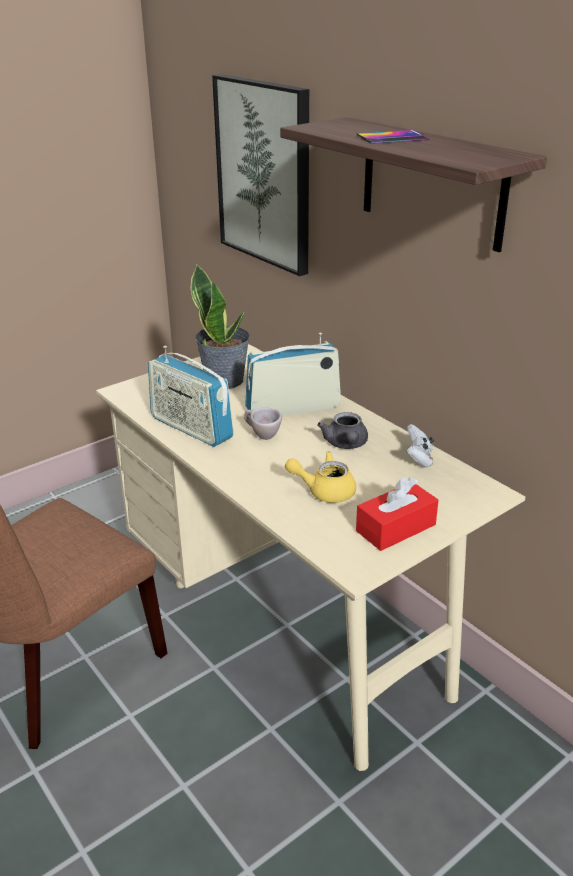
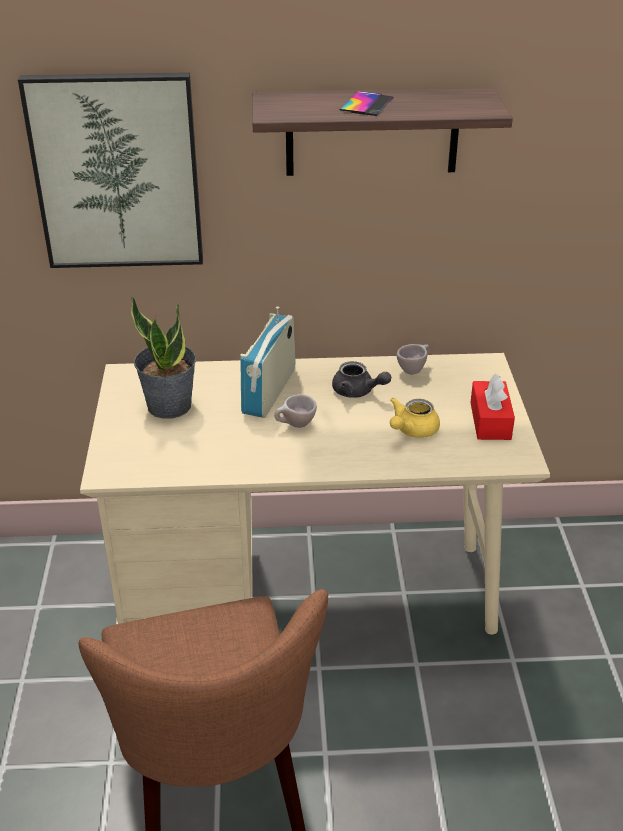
camera: 55 degrees left, 5 degrees up
(191, 428) = (235, 458): radio -> none
(419, 458) = (413, 370): white game controller -> beige cup

